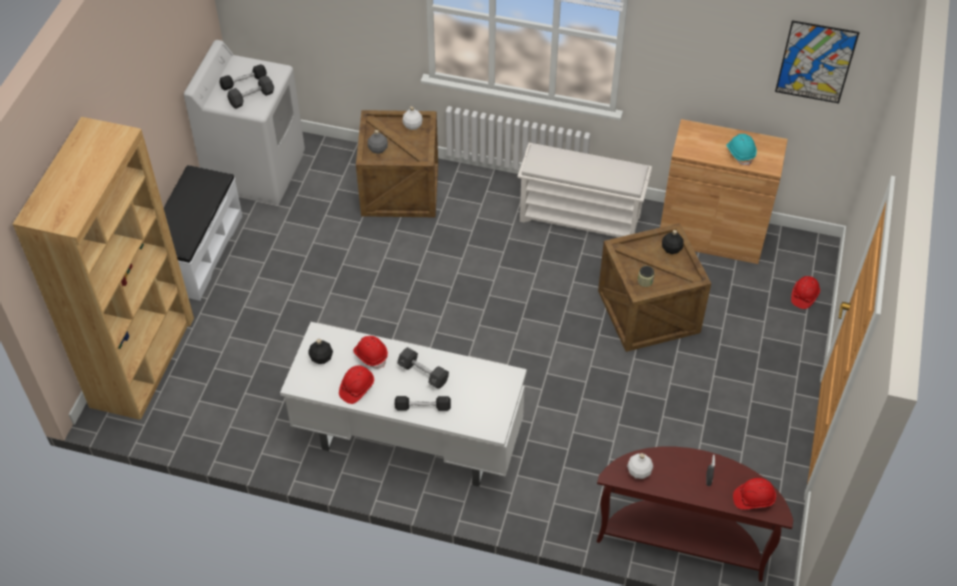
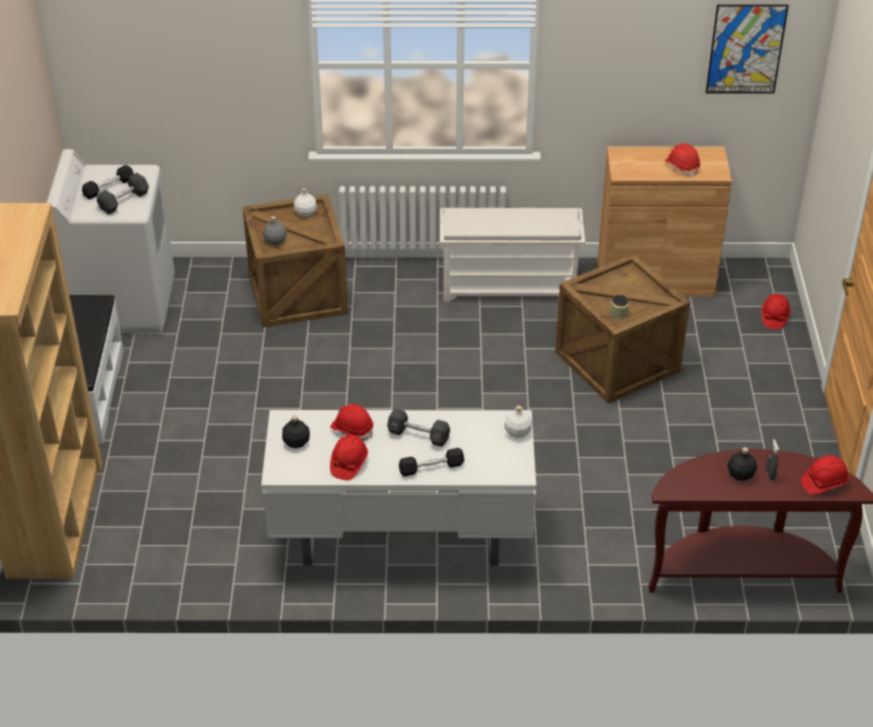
camera: 15 degrees left, 10 degrees down
(638, 471) = (693, 482): white bottle -> white bottle (517, 432)
(672, 249) = (634, 279): black bottle -> black bottle (741, 474)
(740, 153) = (682, 166): turquoise hard hat -> red hard hat

